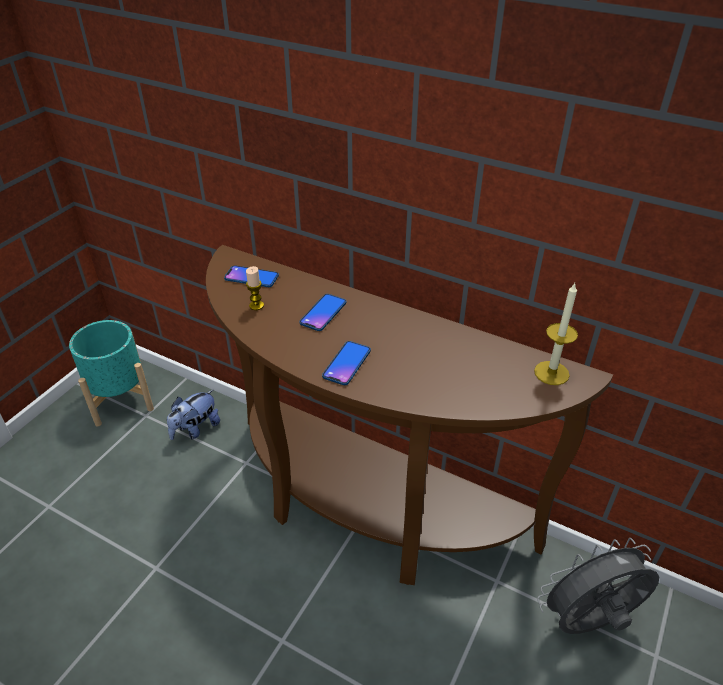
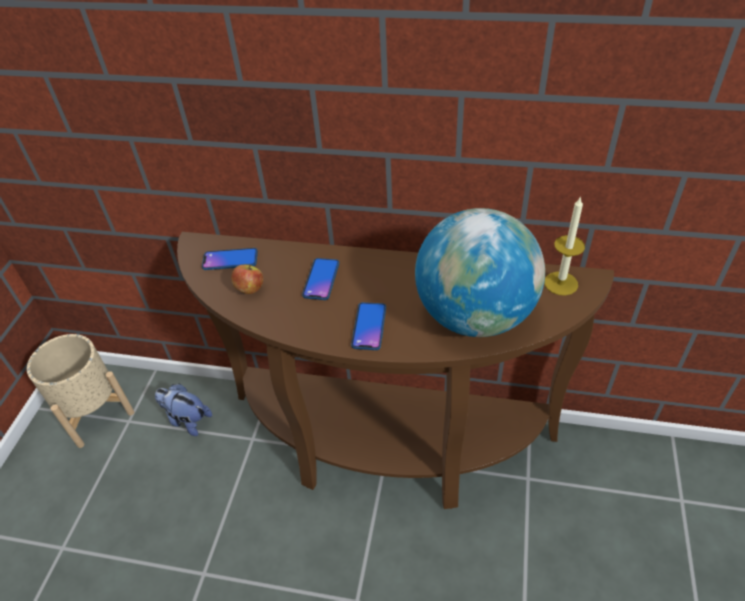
camera: 15 degrees left, 5 degrees up
(120, 399) = (94, 412): turquoise planter -> beige planter
(195, 429) = (187, 420): plush toy -> plush toy turned 90 degrees clockwise
(256, 305) = (249, 289): candle -> apple
(451, 380) = (475, 316): none -> globe
(588, 622) = (617, 490): grey fan -> none

